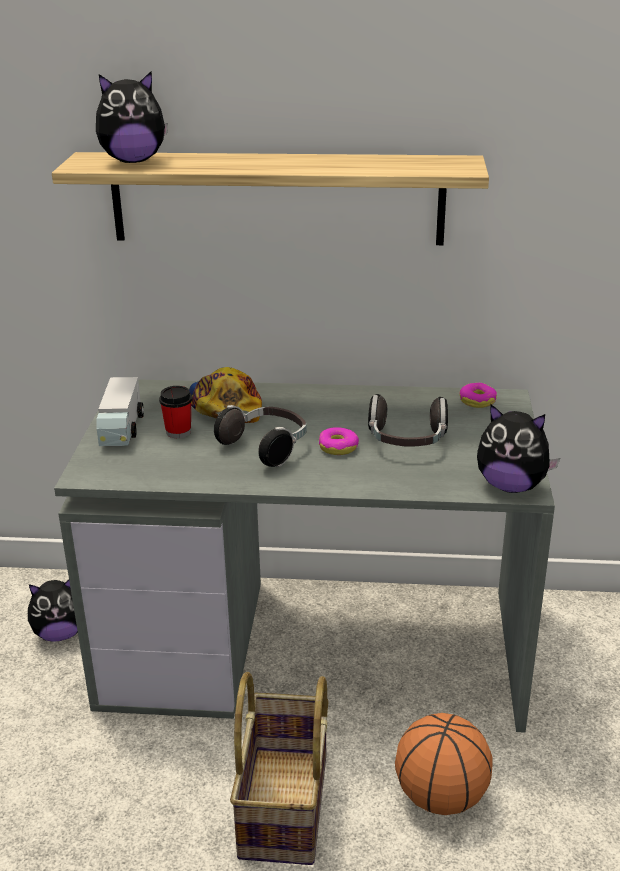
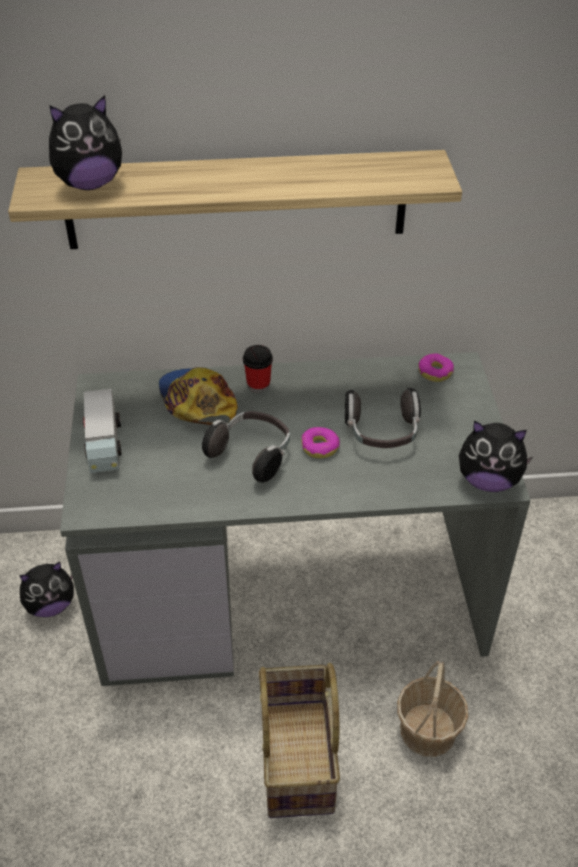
camera: 10 degrees left, 15 degrees up
(178, 432) = (161, 442): cup -> cup (258, 385)
(440, 797) = (428, 730): basketball -> basket

